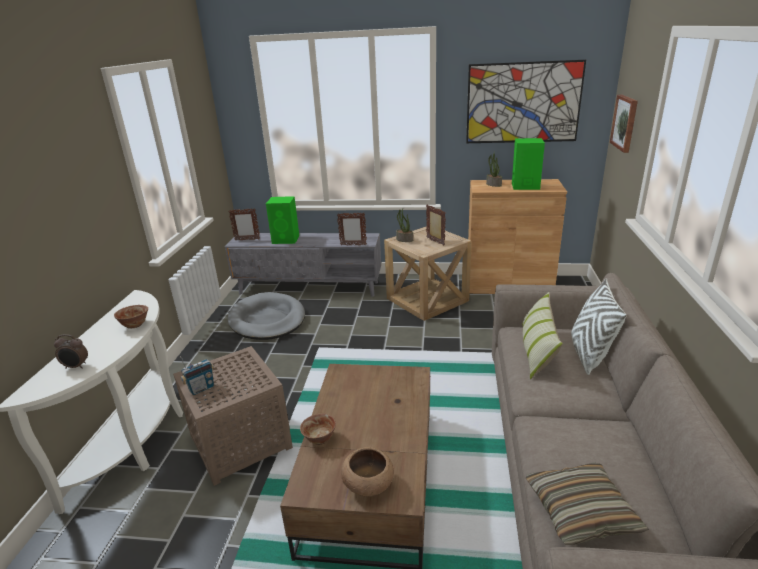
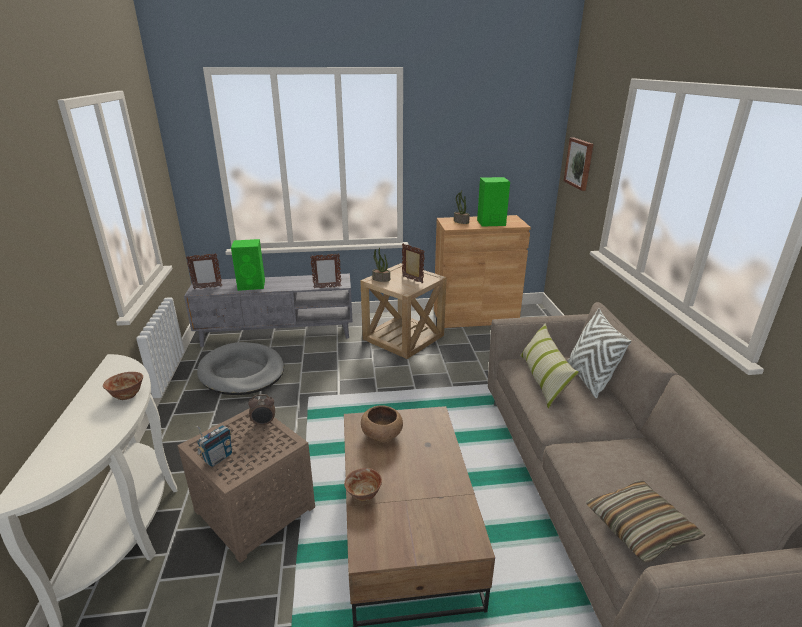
camera: 15 degrees left, 0 degrees up
(76, 366) = (73, 453): alarm clock -> alarm clock (264, 423)
(368, 484) = (431, 534): brown bowl -> brown bowl (382, 434)
(523, 103) = (485, 144): picture -> none

